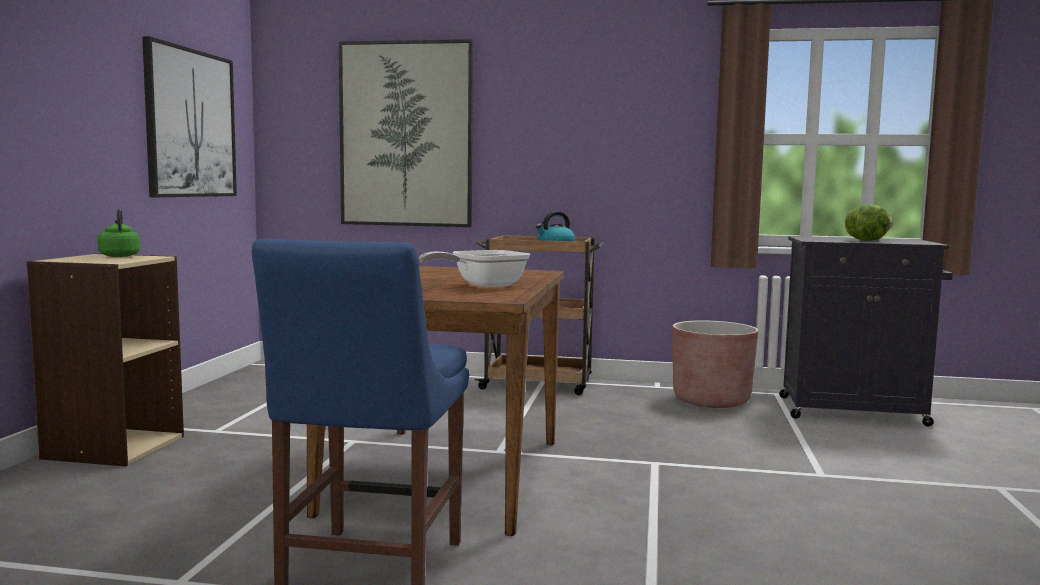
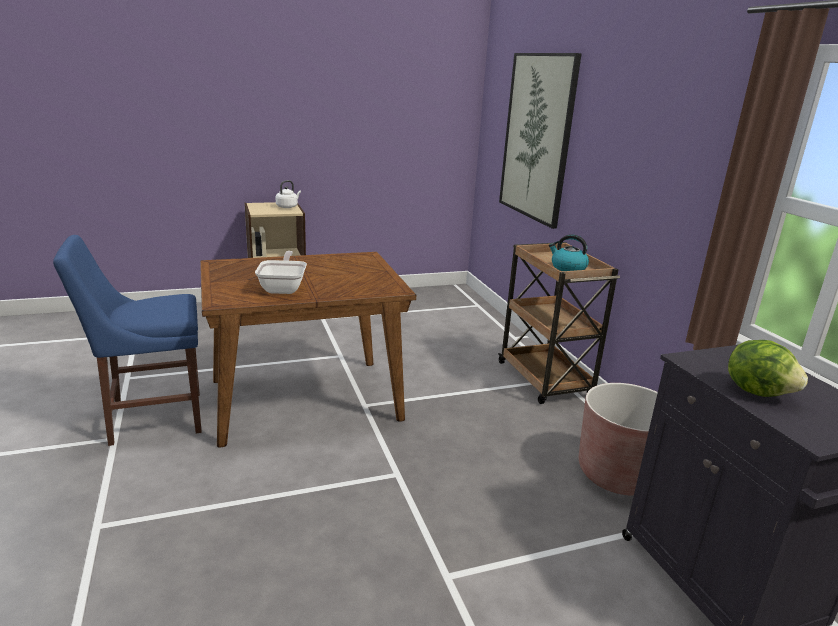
camera: 60 degrees right, 15 degrees up
(119, 256) = (288, 207): green kettle -> white kettle
(190, 124) = (400, 120): picture -> none
(482, 285) = (284, 288): frying pan -> frying pan turned 60 degrees clockwise

